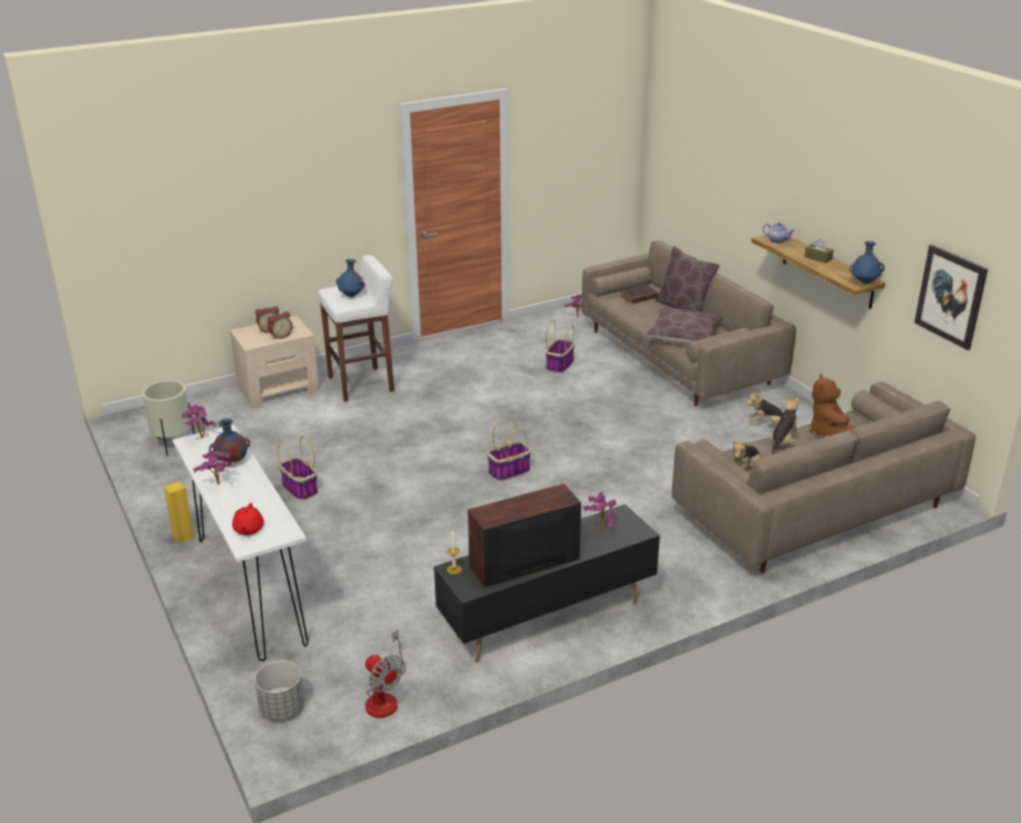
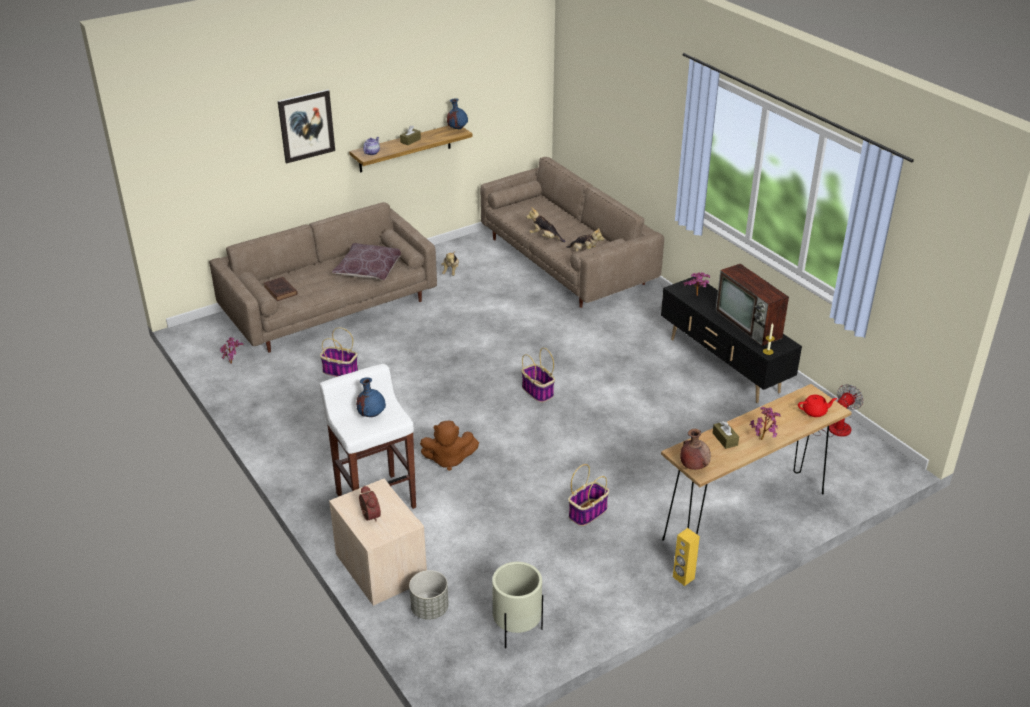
camera: 95 degrees left, 5 degrees up
(200, 438) = (693, 466): potted plant -> brown vase
(231, 461) = (725, 439): blue vase -> brown tissue box
(250, 590) = (745, 516): white console table -> brown console table
(280, 335) = (386, 504): alarm clock -> none
(282, 708) = (864, 474): grey planter -> grey planter (430, 609)
(684, 309) = (311, 269): brown pillow -> none
(828, 432) = (526, 221): brown plush toy -> brown plush toy (448, 460)
(951, 296) = (507, 98): picture -> picture (306, 126)

